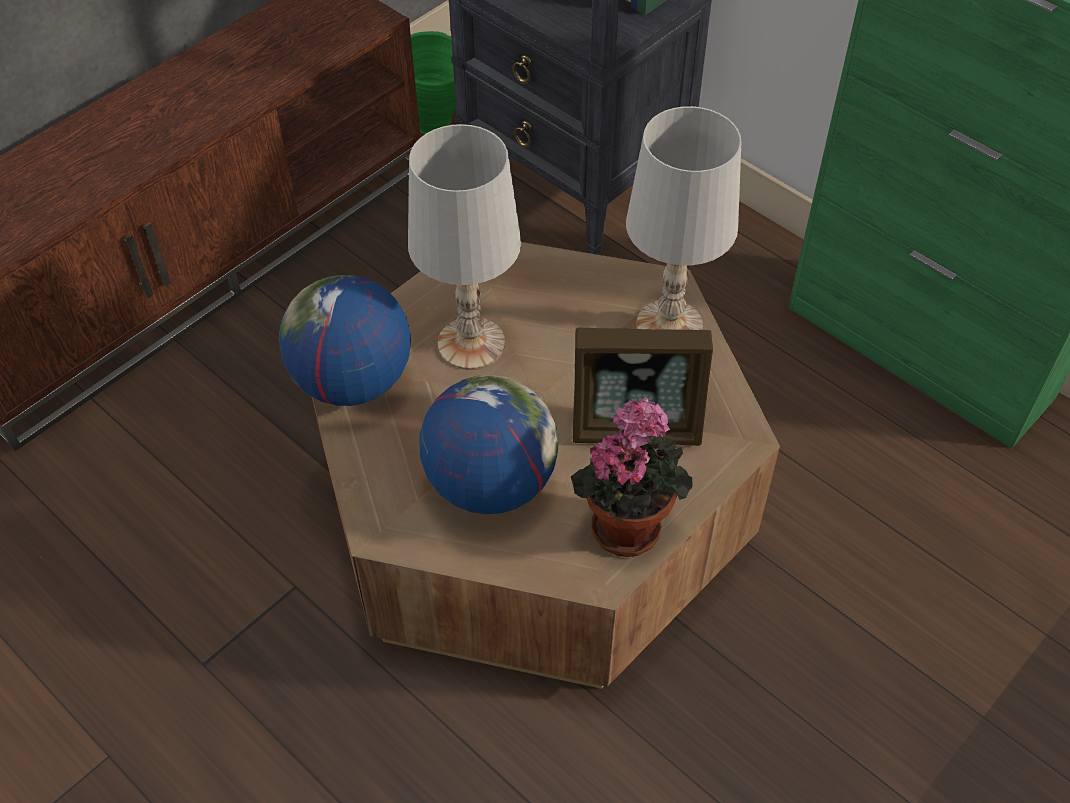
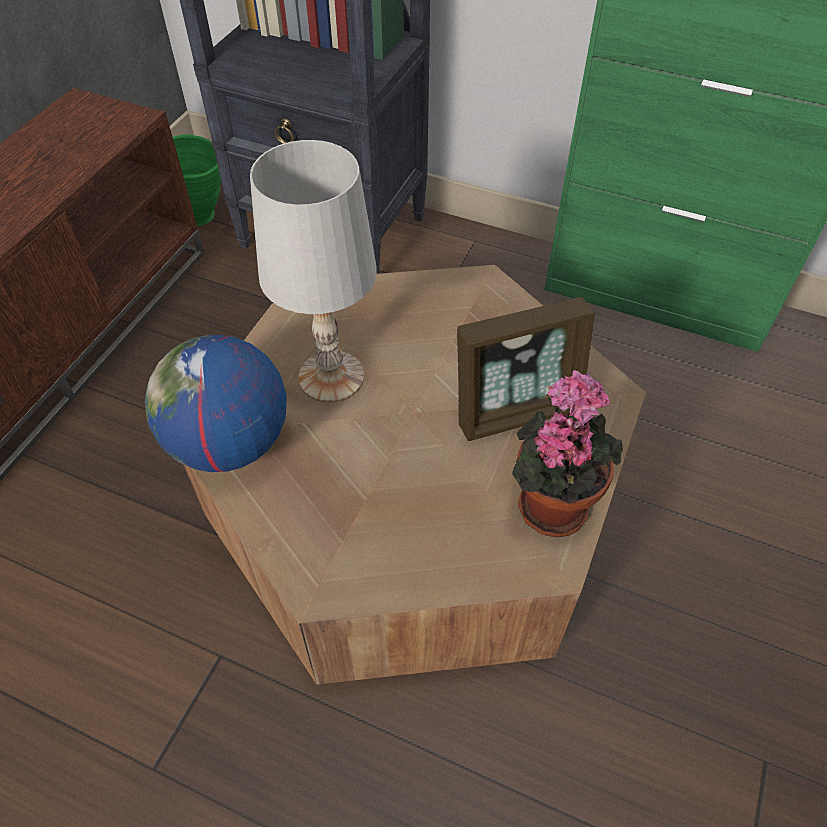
camera: 20 degrees left, 0 degrees up
(490, 482) = (406, 503): globe -> none
(670, 325) = (501, 314): white table lamp -> none

